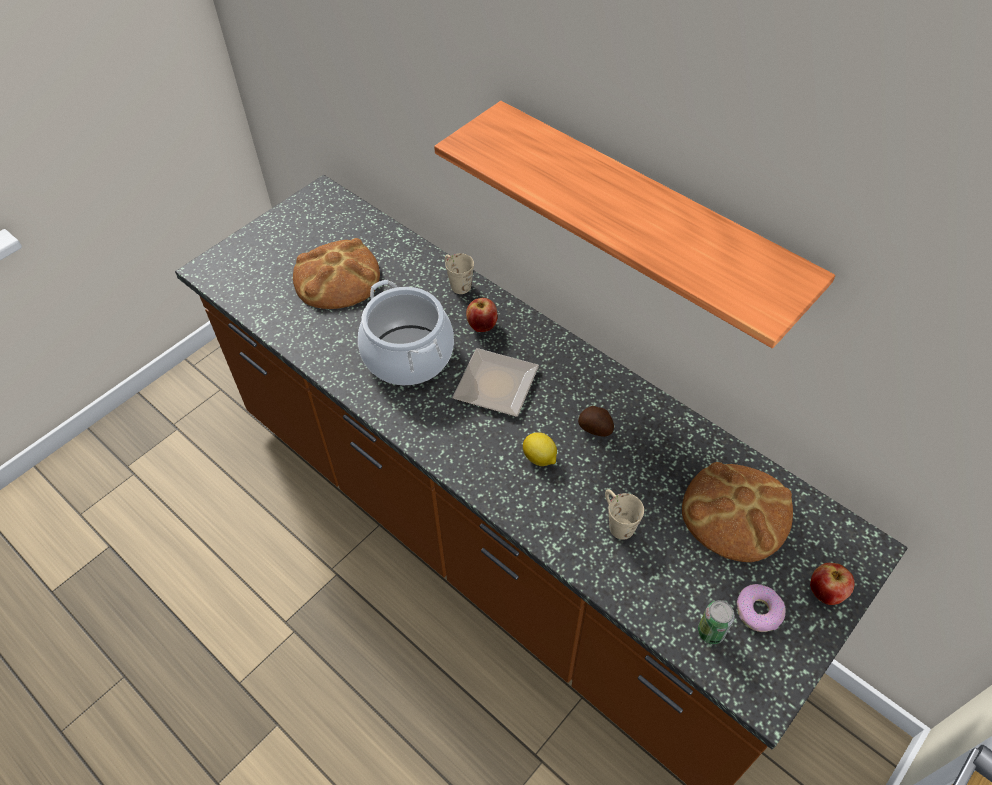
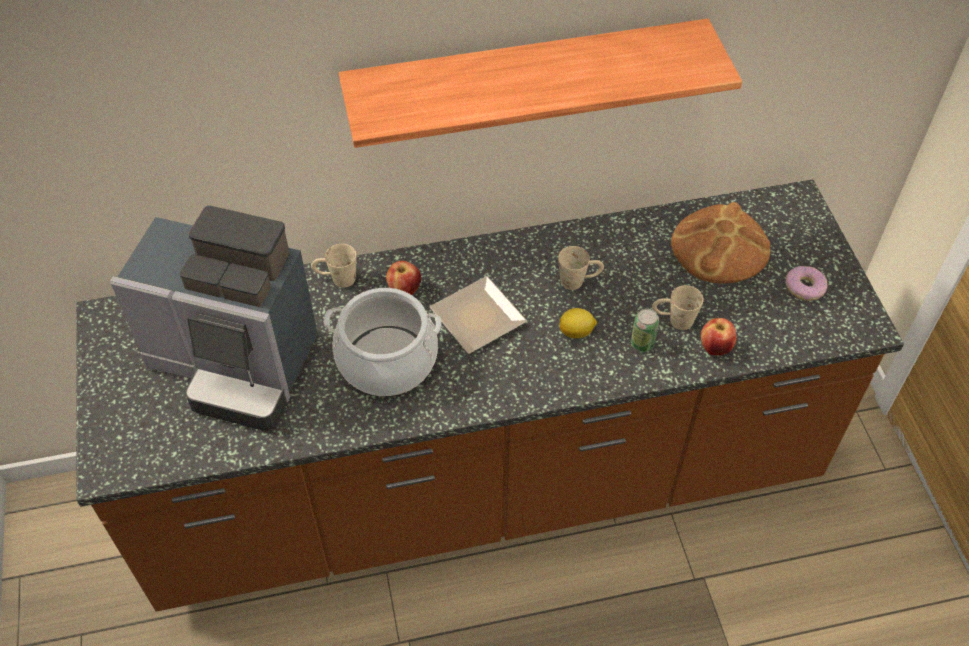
camera: 55 degrees left, 0 degrees up
(337, 278) = (236, 364): bread -> coffee machine
(596, 429) = (579, 280): potato -> beige mug
(711, 632) = (802, 323): can -> can (642, 343)
(825, 593) = (816, 243): apple -> apple (715, 348)

